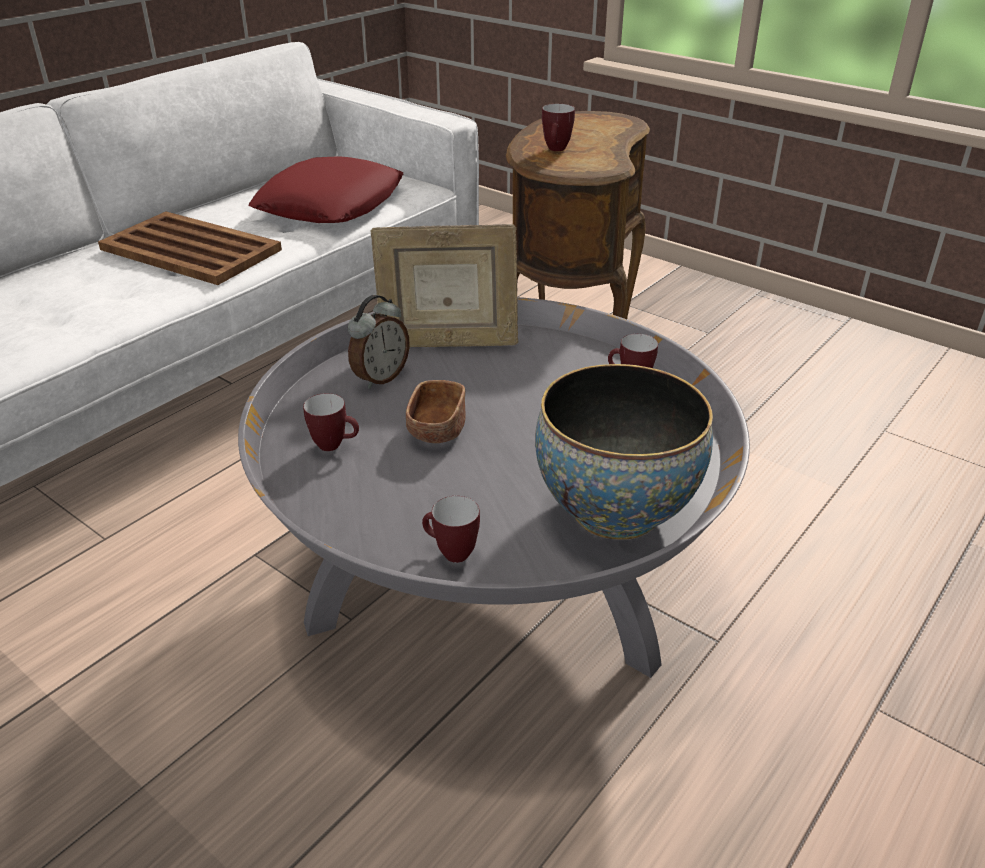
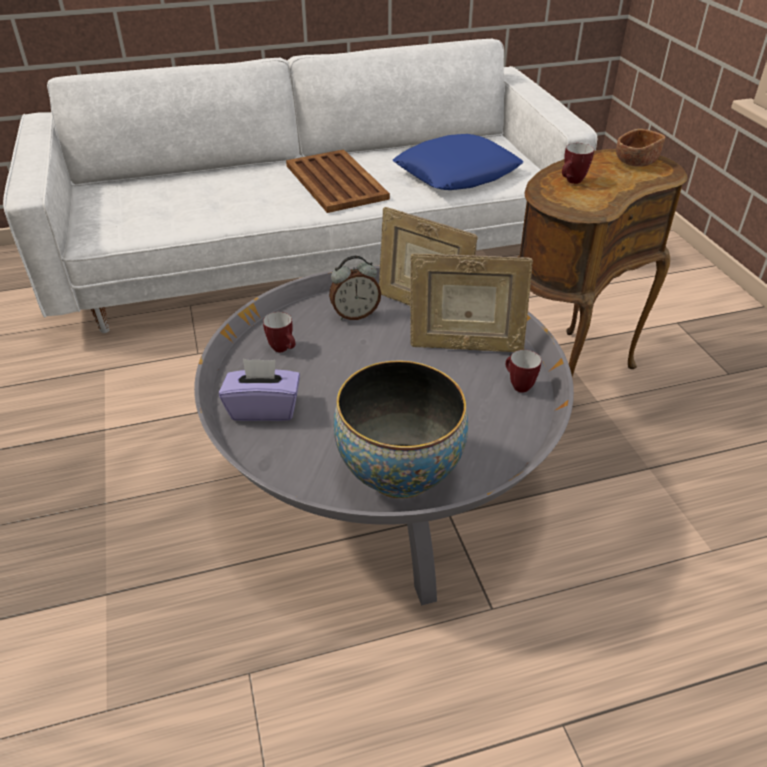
camera: 35 degrees right, 5 degrees up
(330, 204) = (457, 173): red pillow -> blue pillow
(386, 516) = (264, 408): none -> purple tissue box
(437, 430) = (351, 365): brown bowl -> brown bowl (636, 161)
(450, 553) = (274, 449): mug -> none
(536, 365) = (465, 346): none -> picture frame

